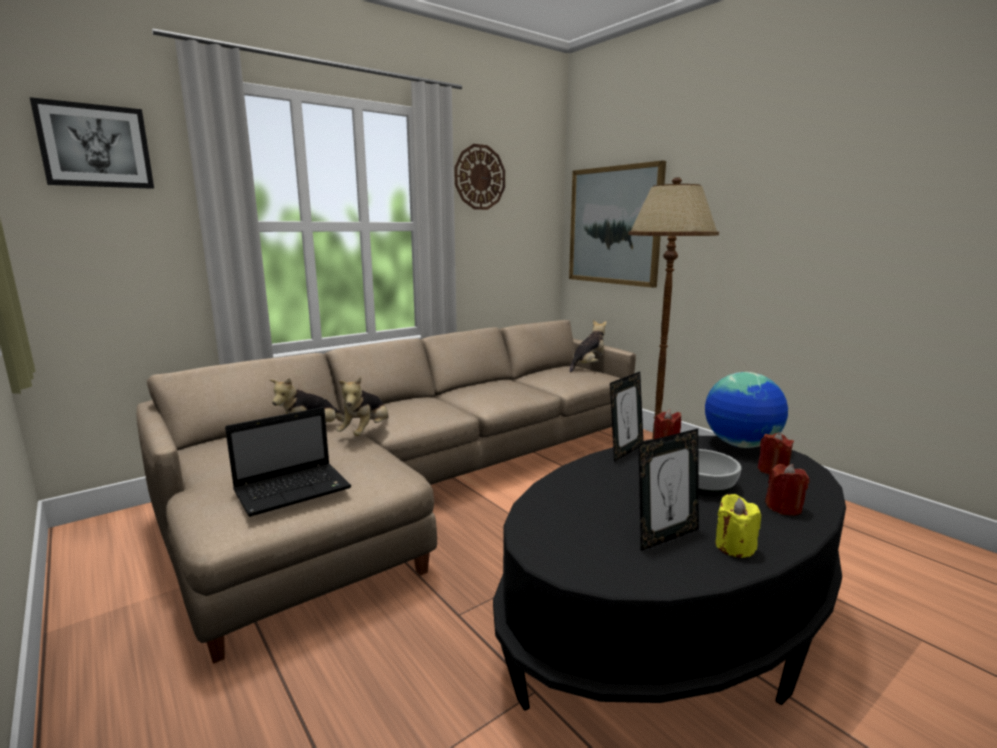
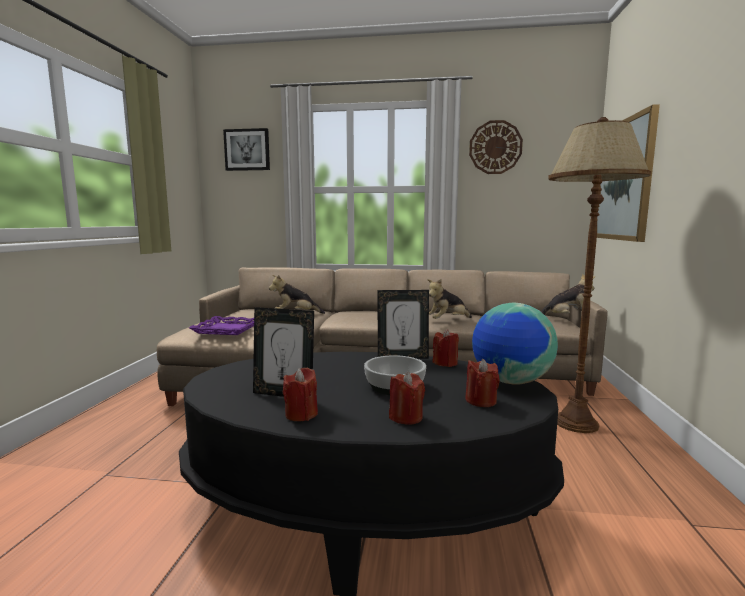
camera: 45 degrees right, 5 degrees down
(295, 489) = (227, 329): laptop -> purple tray
(366, 432) = (316, 319): plush toy -> plush toy (447, 321)
(734, 547) = (301, 414): yellow candle -> red candle

